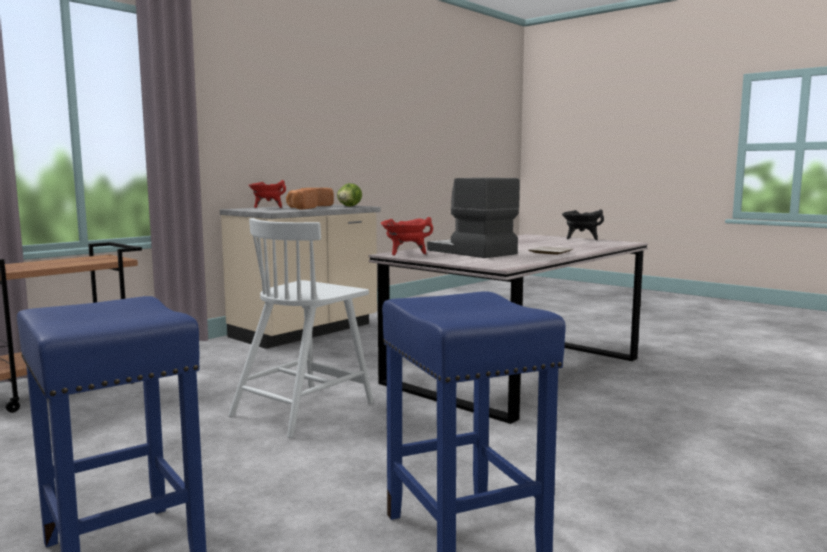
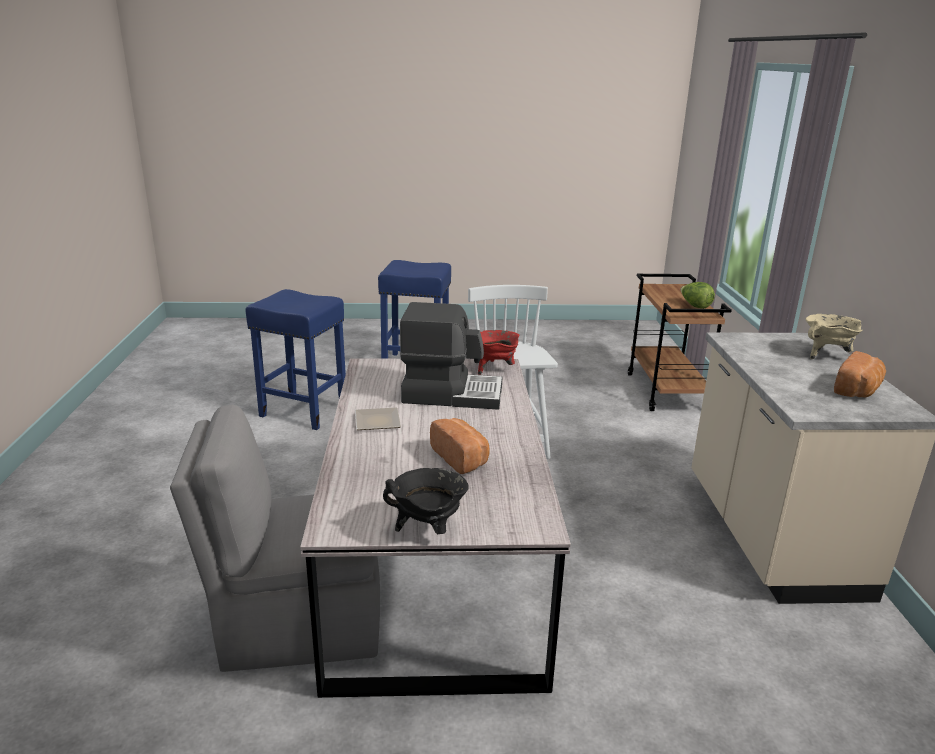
camera: 135 degrees right, 15 degrees up
(268, 207) = (826, 355): red cooking pot -> beige cooking pot
(301, 208) = (774, 360): bread -> bread (461, 458)
(349, 206) = (808, 400): lettuce -> lettuce (694, 306)
(632, 377) = (297, 623): none -> grey chair

